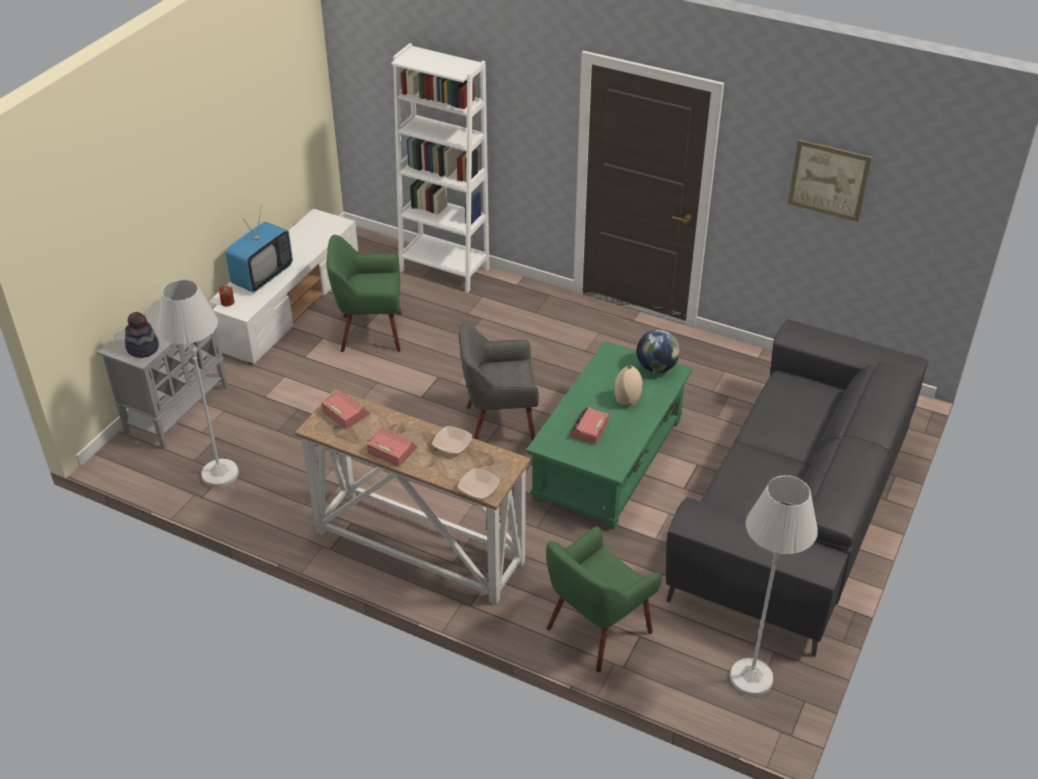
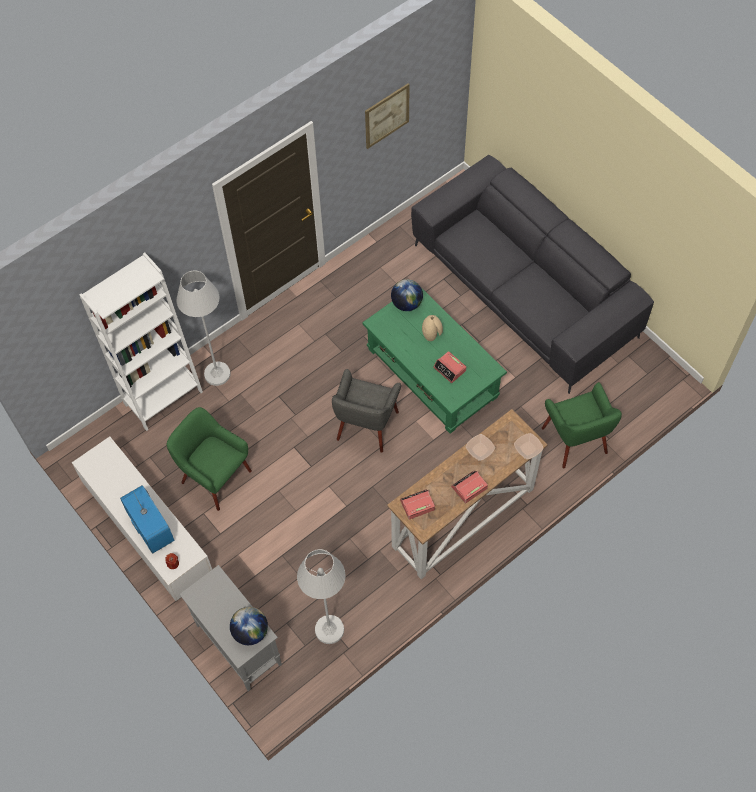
camera: 65 degrees left, 20 degrees up
(143, 348) = (250, 631): hat -> globe
(370, 332) = (215, 477): green armchair -> green armchair turned 105 degrees clockwise
(751, 678) = (642, 376): white floor lamp -> white floor lamp (217, 374)

